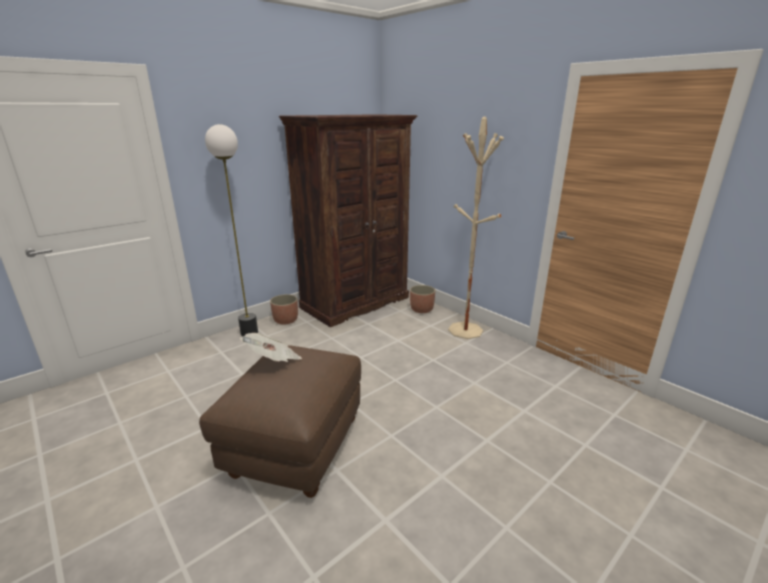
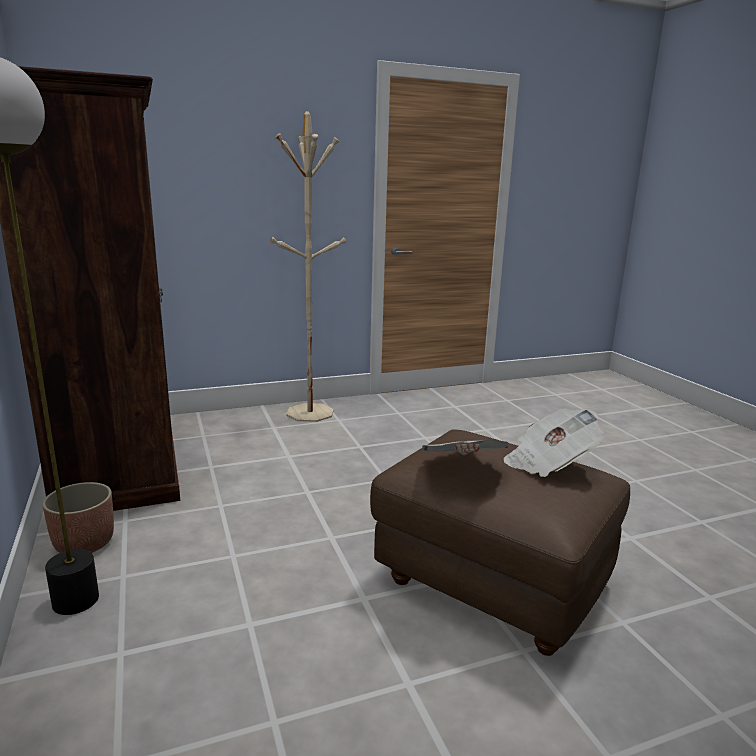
camera: 70 degrees left, 5 degrees down
(293, 389) = (549, 463): none -> newspaper
(422, 309) = (221, 422): planter -> none

